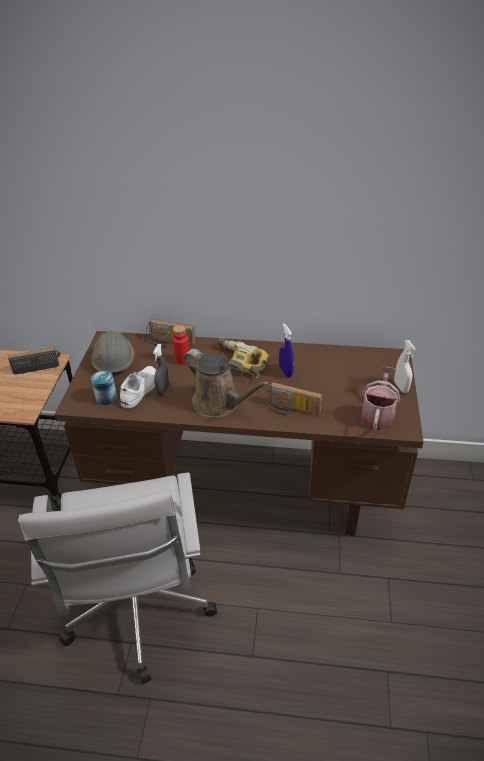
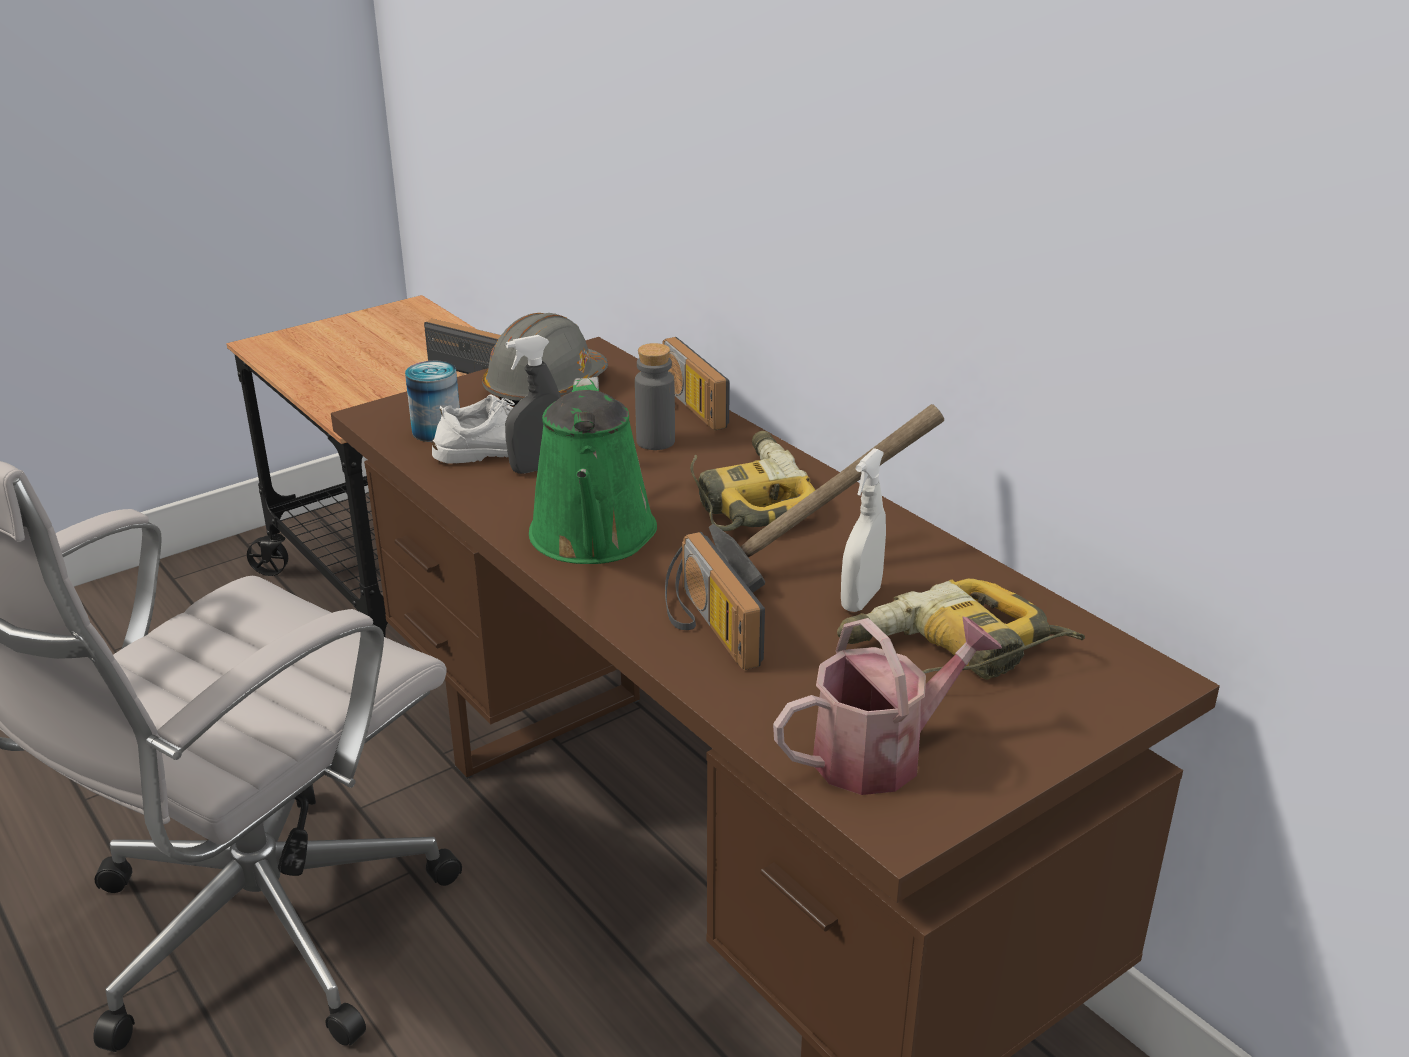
camera: 45 degrees right, 10 degrees down
(182, 360) = (655, 441): red bottle -> grey bottle
(219, 403) = (593, 539): brown watering can -> green watering can
(285, 372) = (816, 561): blue spray bottle -> hammer
(353, 377) = (954, 653): none -> power drill
(401, 387) = (1044, 740): white spray bottle -> white spray bottle (861, 599)

